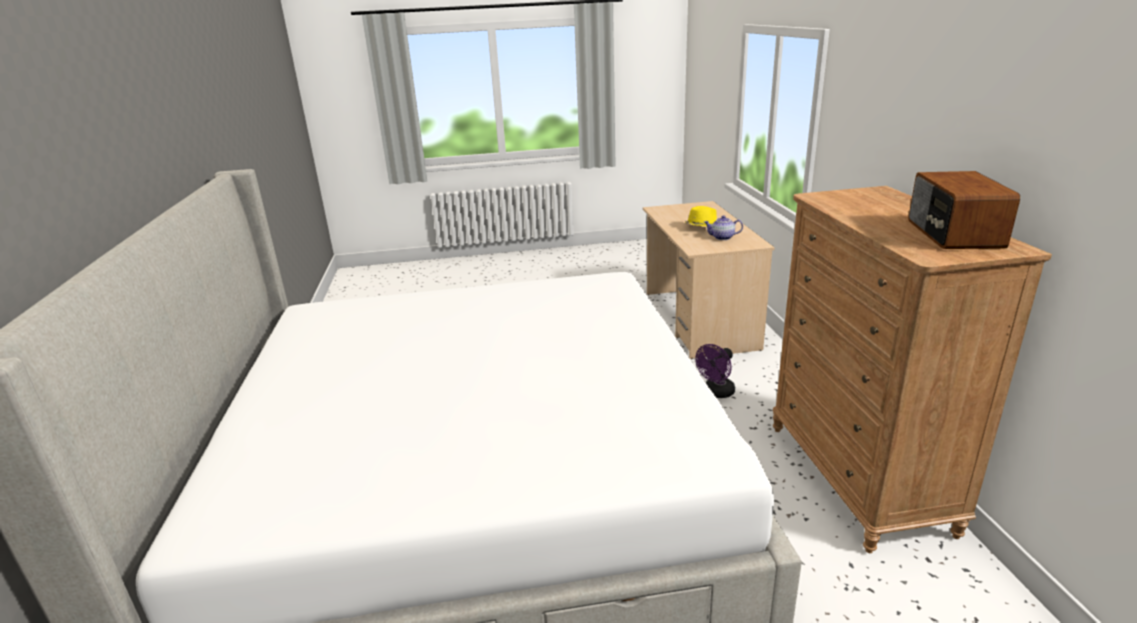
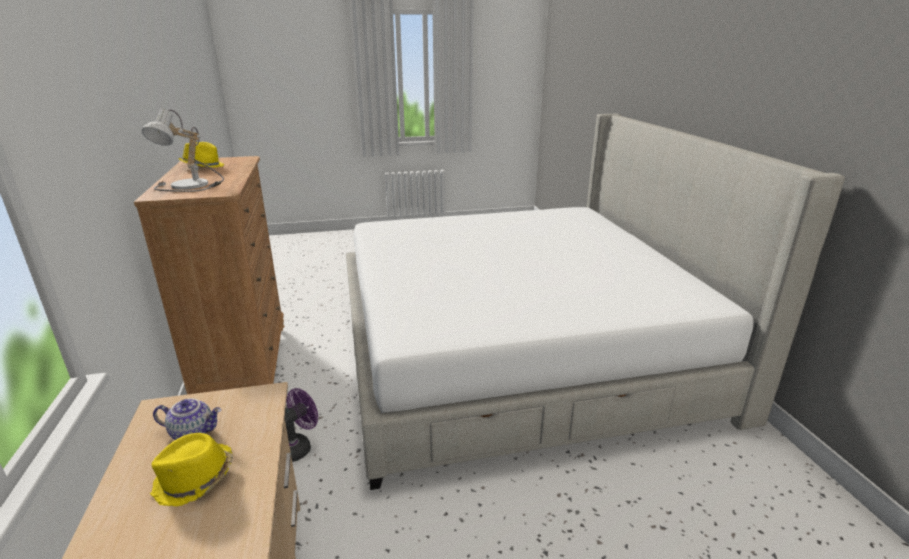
camera: 175 degrees right, 0 degrees up
(874, 202) = (192, 185): none -> table lamp
(952, 234) = (203, 166): radio -> yellow hat

